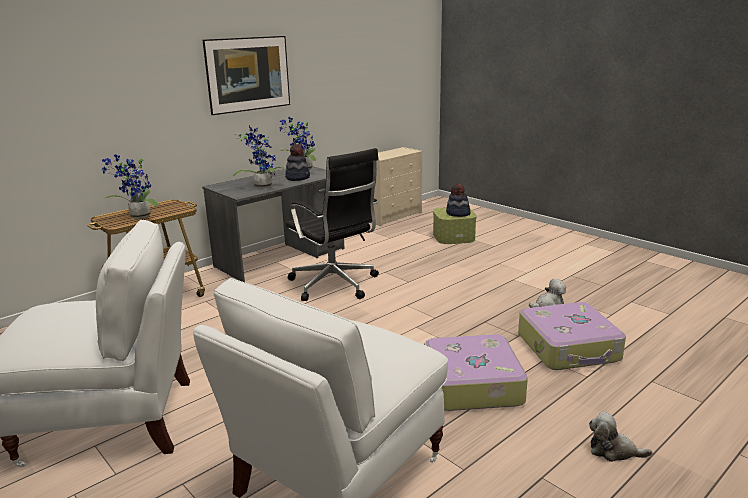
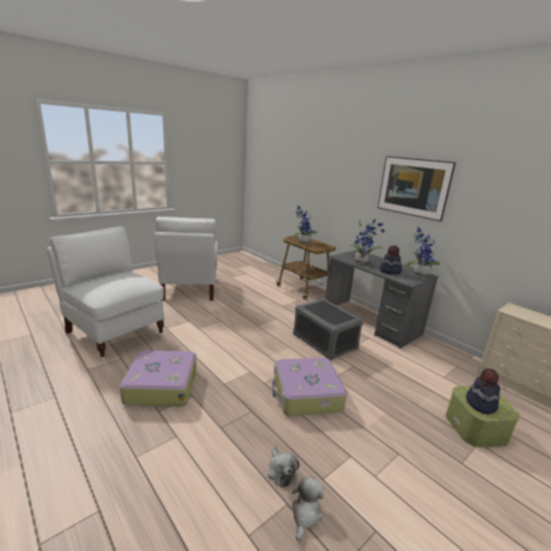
camera: 90 degrees right, 0 degrees up
(335, 285) = (324, 341): black office chair -> grey storage box
(569, 348) = (186, 460): suitcase -> suitcase (306, 394)
(613, 451) = (44, 439): plush toy -> plush toy (305, 514)

